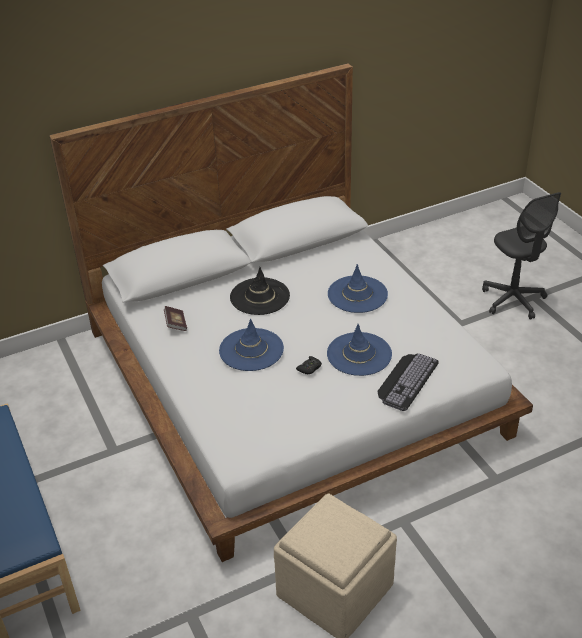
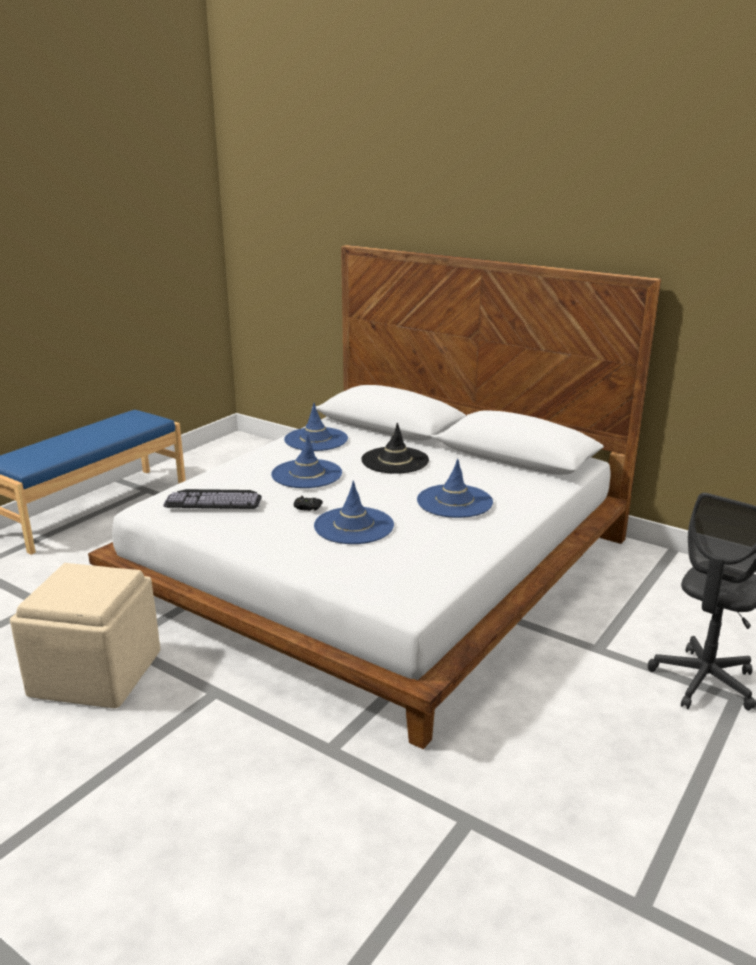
camera: 60 degrees right, 15 degrees down
(176, 324) = (316, 439): book -> blue hat
(406, 379) = (334, 560): keyboard -> keyboard (215, 499)

